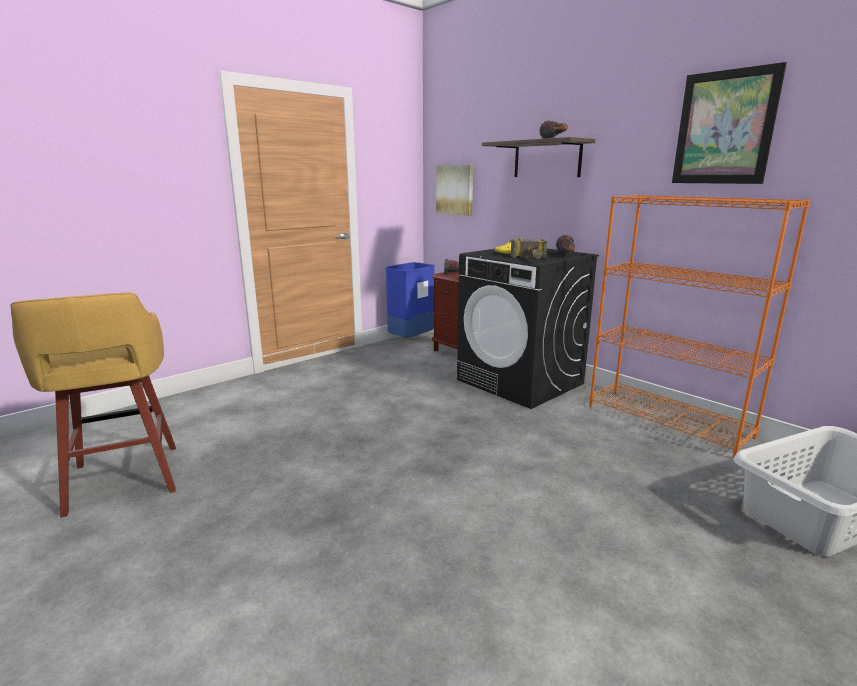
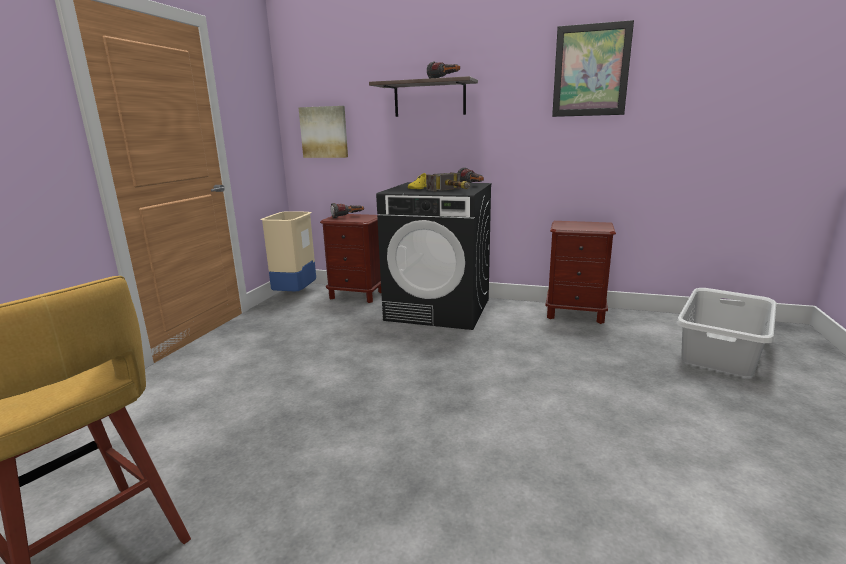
camera: 30 degrees left, 0 degrees up
(410, 340) = (295, 294): blue trash can -> beige trash can
(668, 421) = (575, 313): orange bookcase -> brown nightstand

